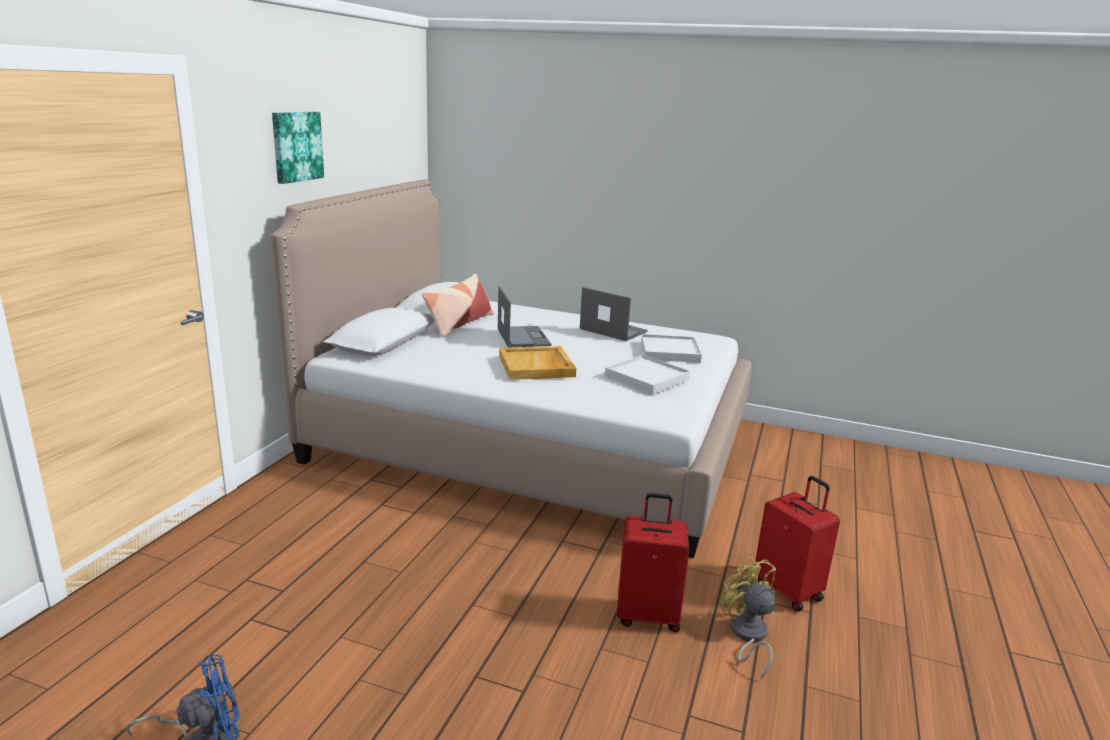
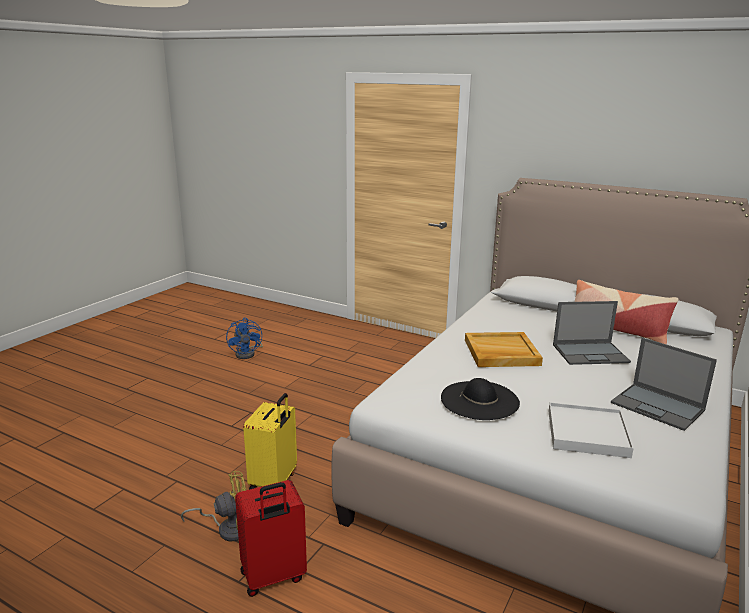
camera: 100 degrees right, 0 degrees up
(296, 146) = (561, 139): picture -> none
(612, 330) = (658, 407): laptop -> laptop turned 90 degrees clockwise
(646, 378) = (480, 400): white tray -> black hat
(648, 615) = (274, 482): red suitcase -> yellow suitcase

